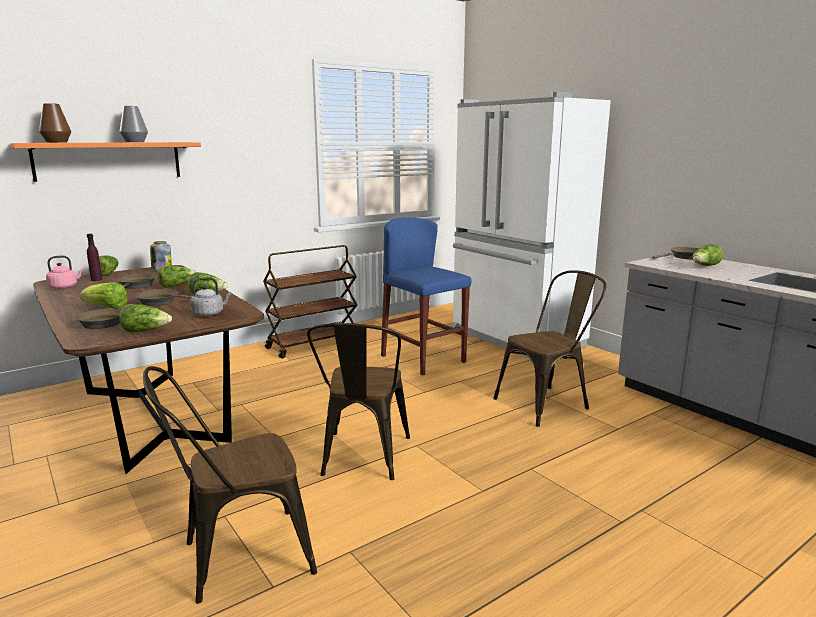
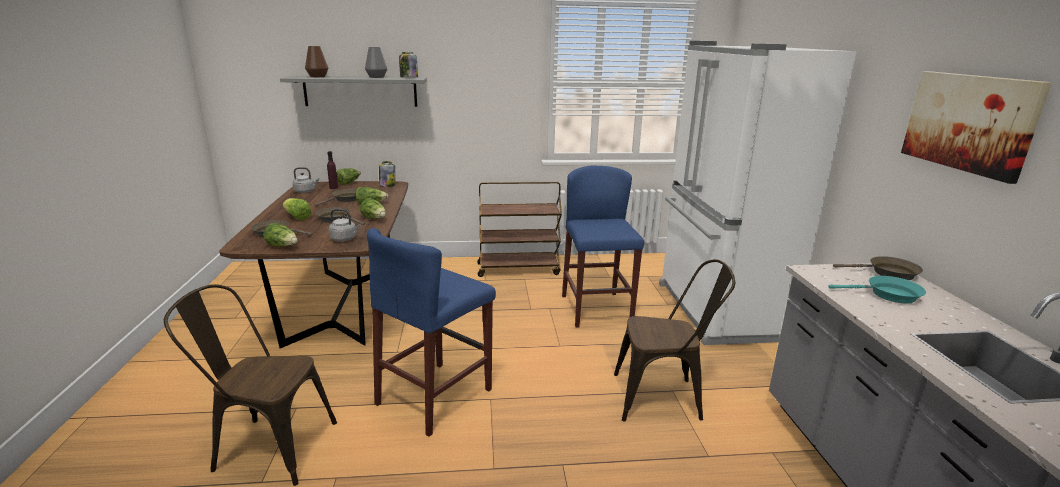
camera: 30 degrees right, 5 degrees up
(65, 287) = (306, 191): pink kettle -> grey kettle
(108, 160) = (360, 91): orange shelf -> grey shelf
(175, 142) = (408, 78): none -> jar
(362, 459) = (435, 396): brown chair -> blue stool
(705, 266) = (888, 295): lettuce -> turquoise frying pan
(718, 139) = (969, 122): none -> picture

